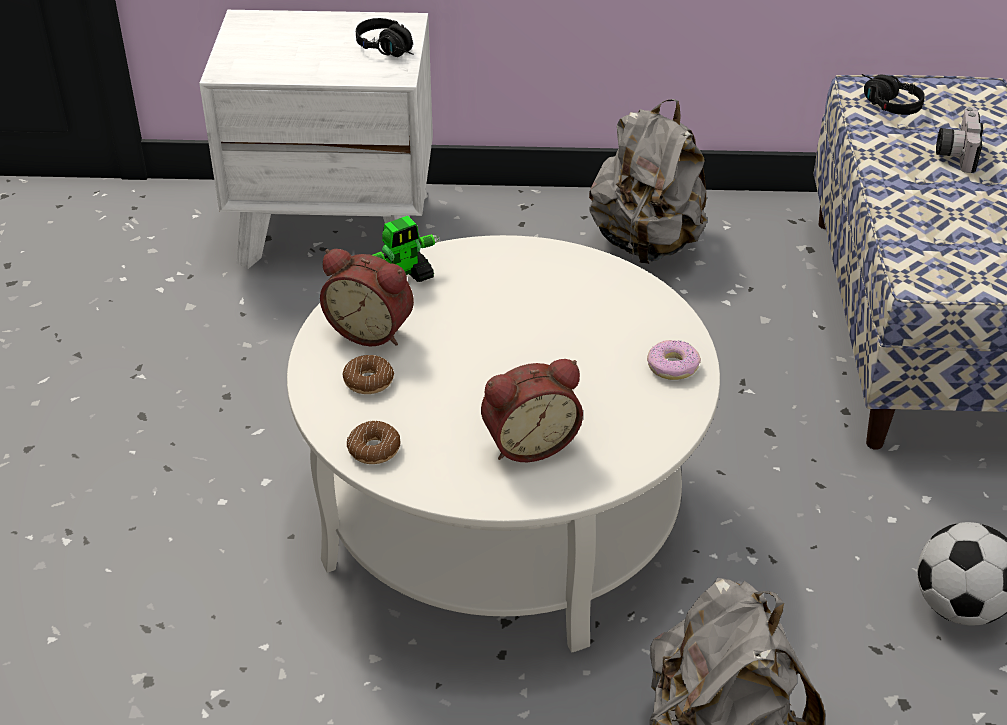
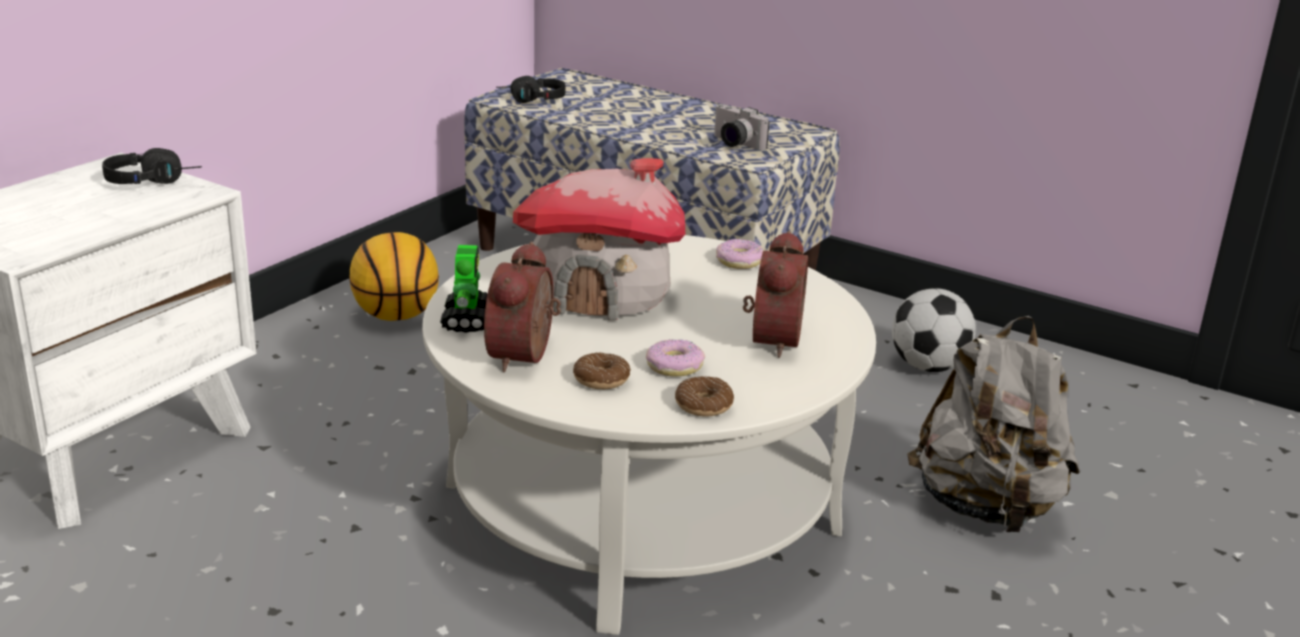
camera: 60 degrees left, 15 degrees down
(372, 330) = (526, 356): alarm clock -> alarm clock turned 135 degrees clockwise
(426, 408) = (674, 366): none -> donut
(518, 319) = (601, 294): none -> toy house
(647, 243) = (396, 316): grey backpack -> basketball
(954, 152) = (623, 105): camera -> camera (734, 144)

